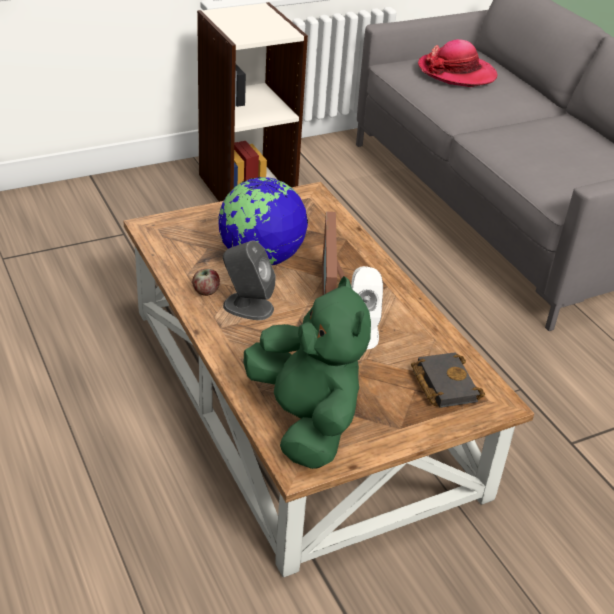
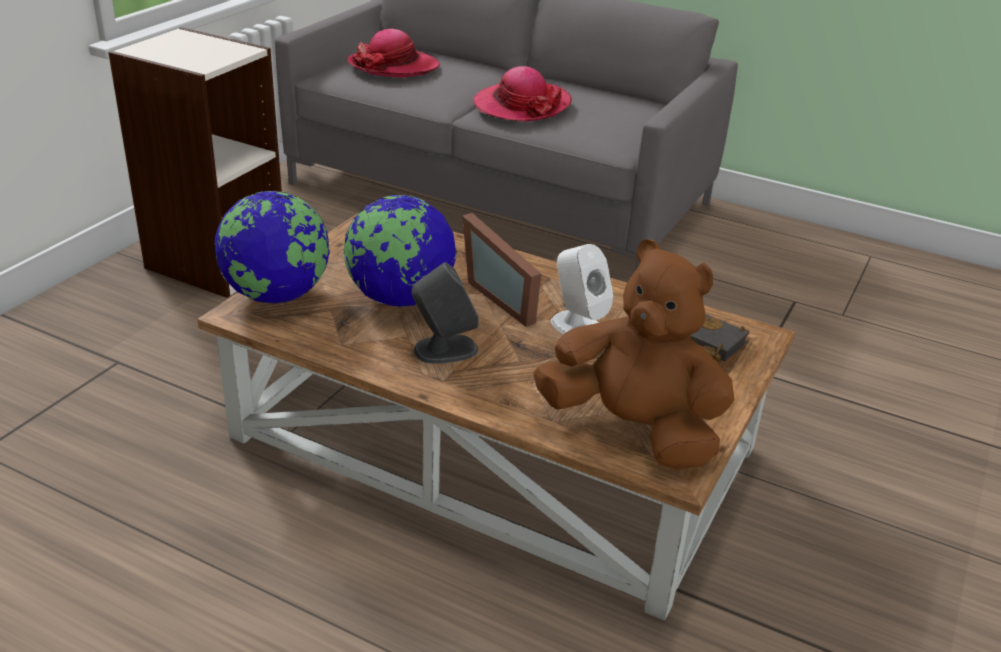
camera: 35 degrees left, 5 degrees down
(186, 224) = (277, 295): none -> globe
(205, 291) = (383, 353): apple -> none
(306, 421) = (633, 429): green plush toy -> brown plush toy
(521, 138) = (521, 105): none -> hat

